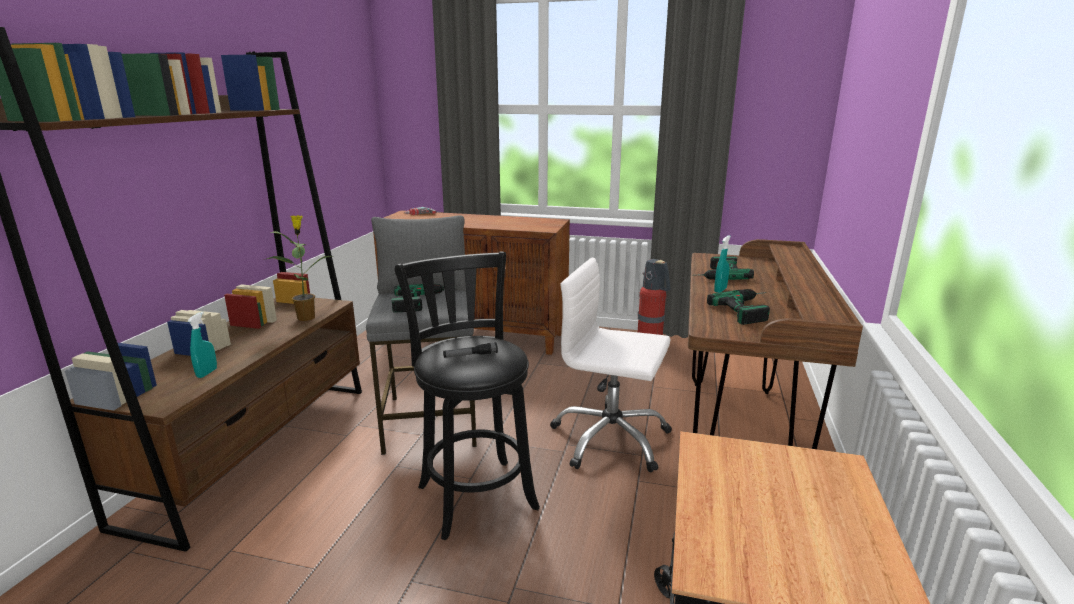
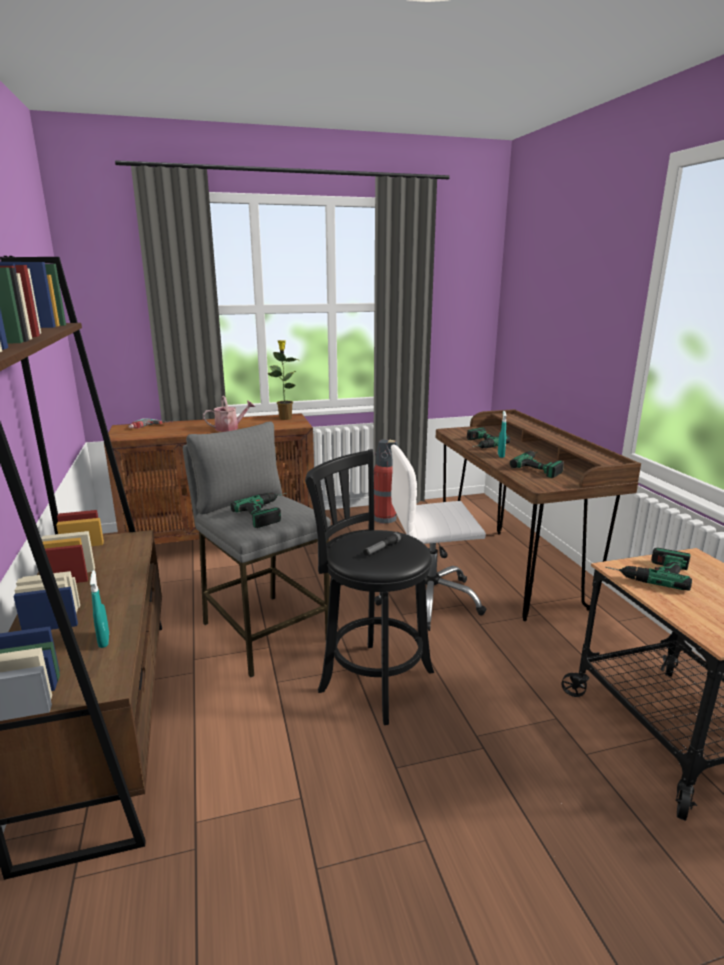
camera: 30 degrees left, 0 degrees up
(307, 317) = (128, 556): potted plant -> potted plant (285, 418)
(483, 224) = (230, 428): none -> watering can
(737, 461) = (646, 572): none -> power drill

